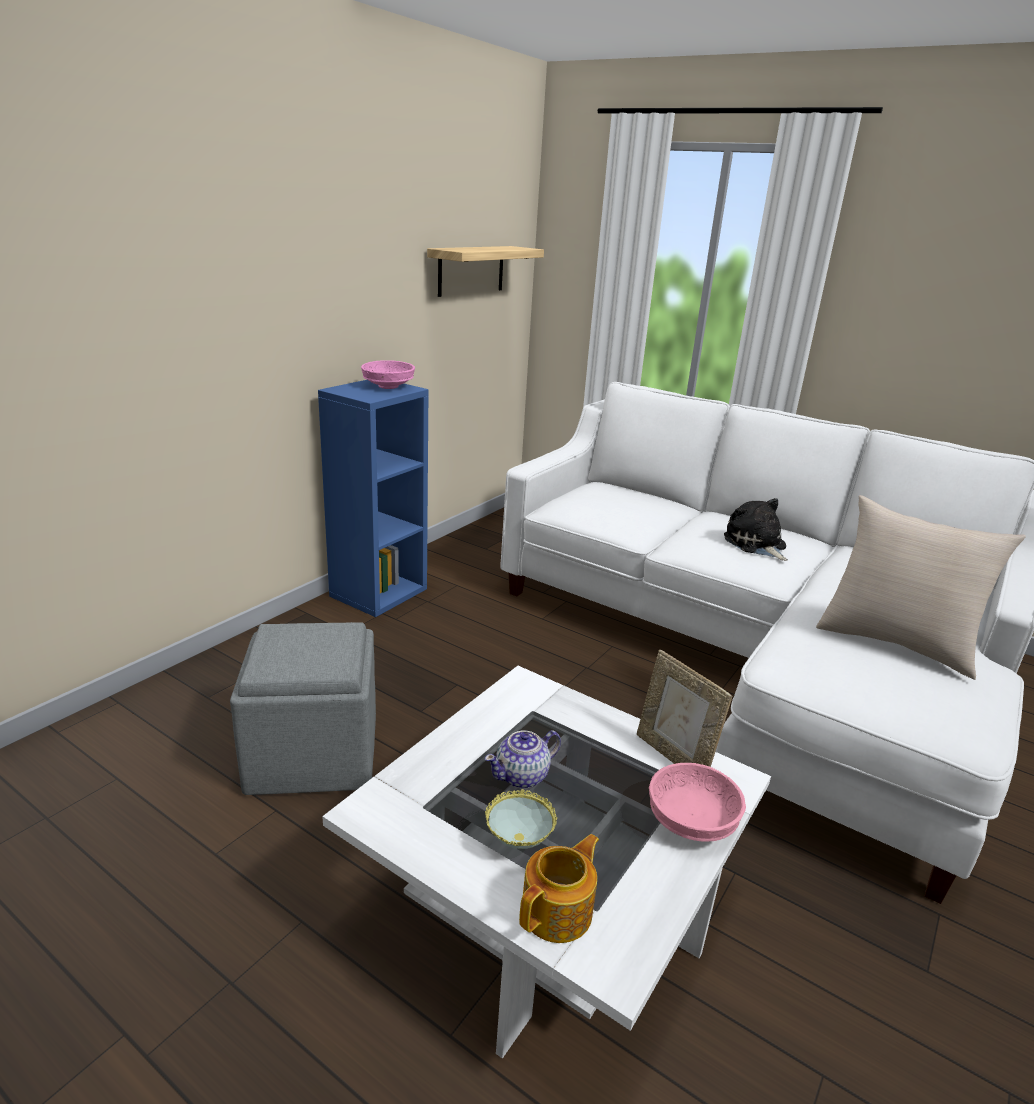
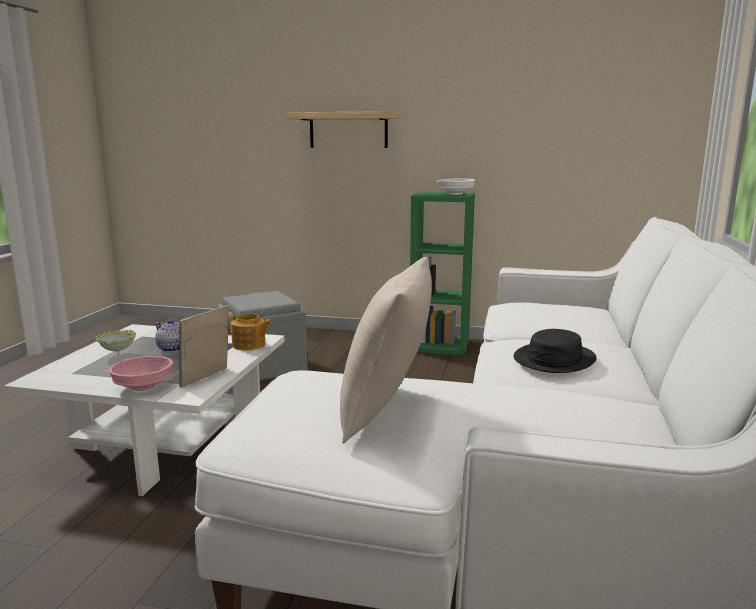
camera: 70 degrees right, 10 degrees down
(378, 592) = (440, 345): blue bookcase -> green bookcase
(387, 386) = (455, 194): pink bowl -> white bowl
(471, 270) = (600, 122): shelf -> shelf (348, 130)
(558, 911) = (71, 366): teapot -> teapot (249, 345)
(756, 544) = (554, 359): plush toy -> black hat

